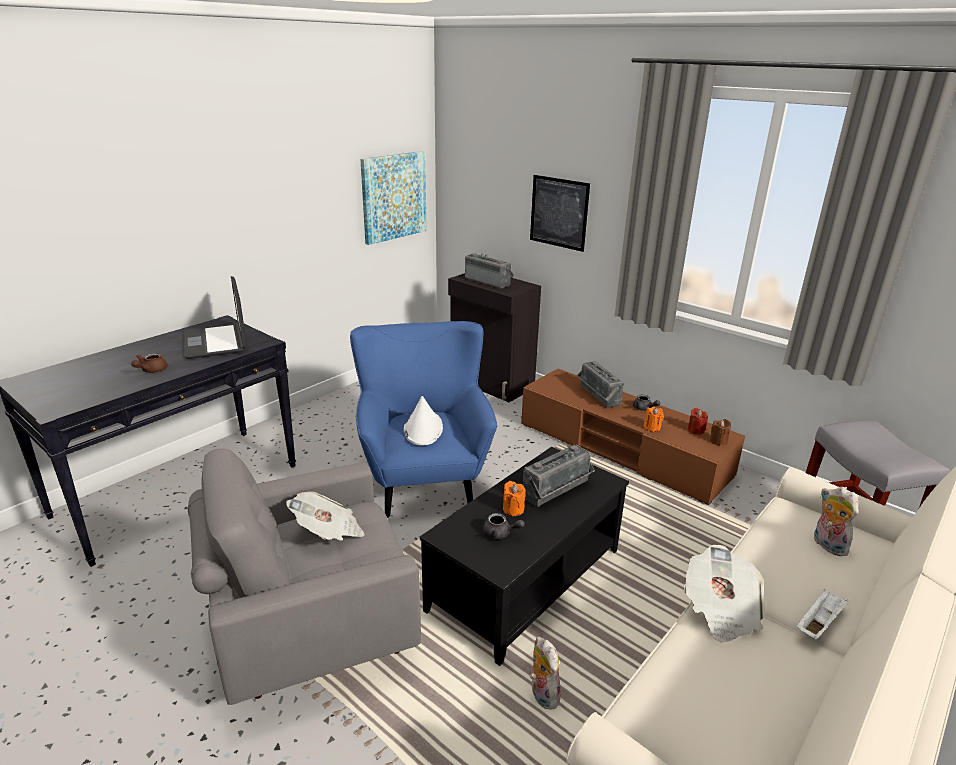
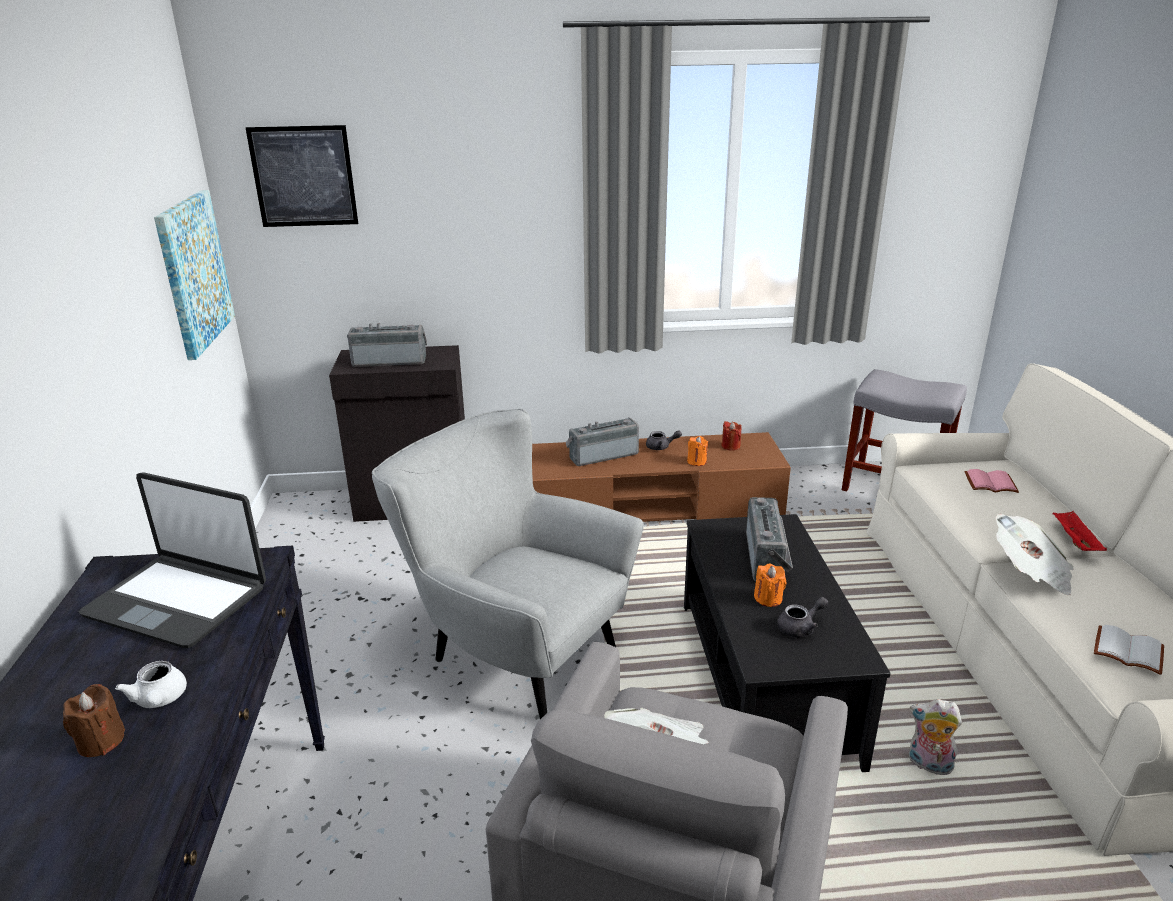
camera: 45 degrees left, 0 degrees up
(151, 370) = (159, 700): brown teapot -> white teapot
(423, 429) = (535, 576): white hat -> none
(423, 478) = (512, 651): blue armchair -> grey armchair
(559, 212) = (467, 240): picture -> picture (303, 176)
(597, 396) = (602, 455): radio -> radio turned 135 degrees clockwise
(681, 699) = (1126, 652): none -> white book
(718, 441) = (760, 447): brown candle -> brown candle (101, 741)
(818, 622) = (1074, 541): white tray -> red tray
(827, 545) = (991, 482): plush toy -> pink book

